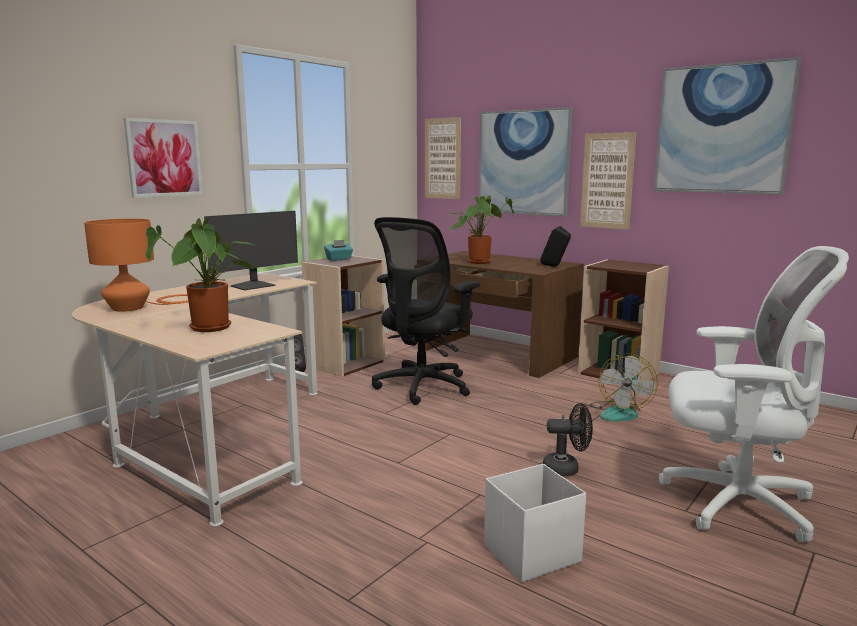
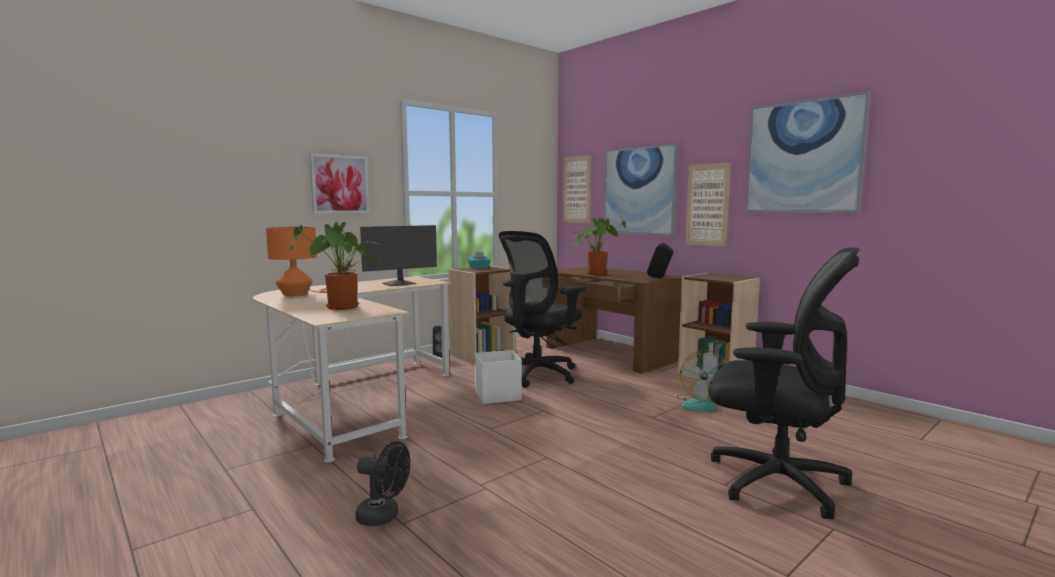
camera: 10 degrees right, 5 degrees down
(530, 553) = (568, 504): white storage box -> white storage box (497, 396)
(567, 469) = (631, 444): black fan -> black fan (384, 516)
(729, 503) = (769, 482): white office chair -> black office chair

